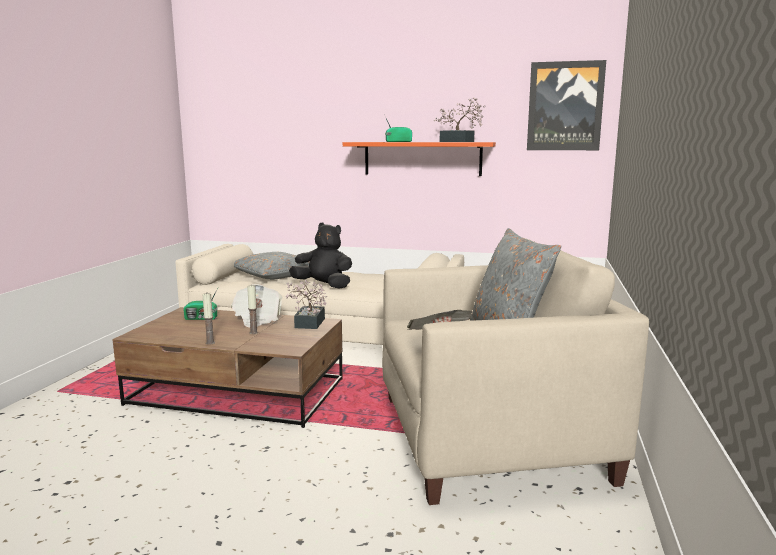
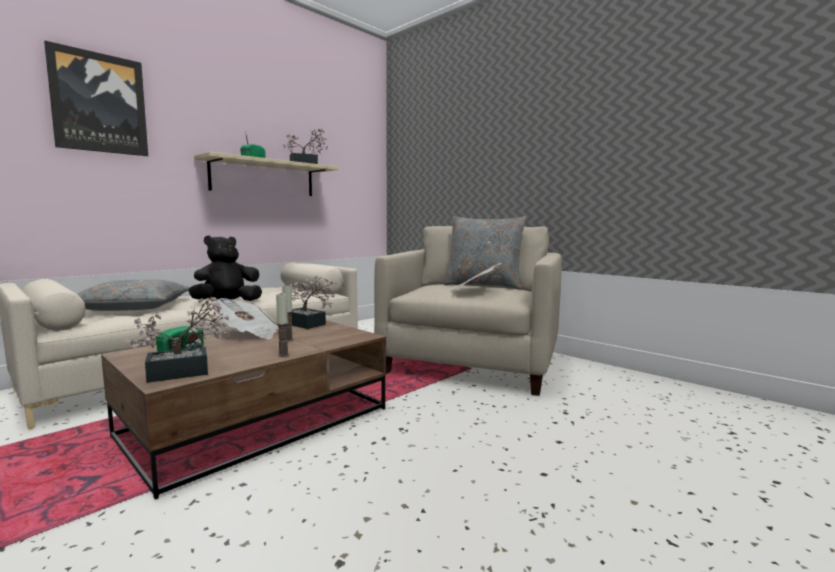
camera: 60 degrees left, 5 degrees down
(155, 334) = (186, 372): none -> potted plant
(422, 158) = (263, 178): orange shelf -> beige shelf
(565, 106) = (360, 147): picture -> picture (99, 103)

